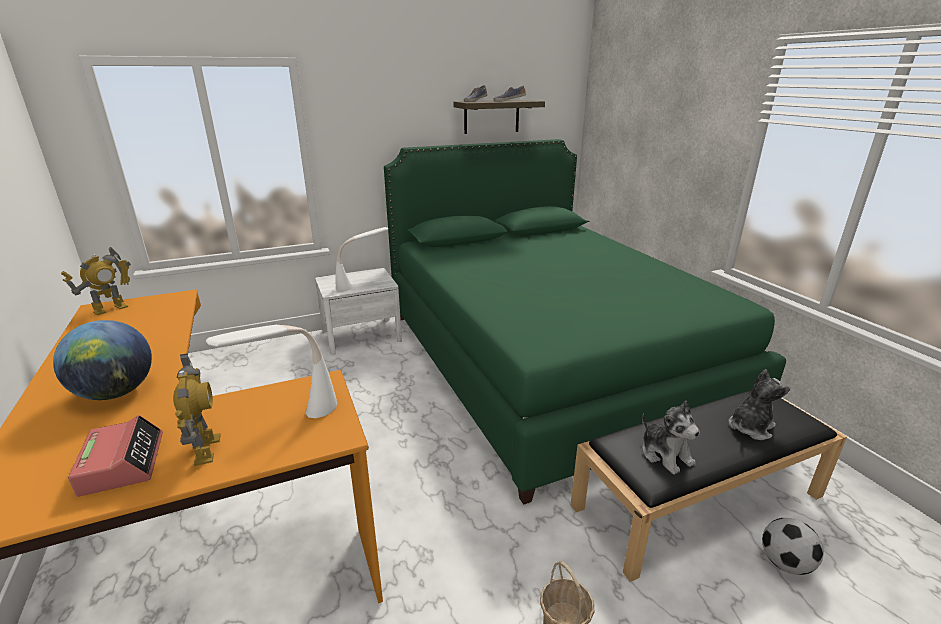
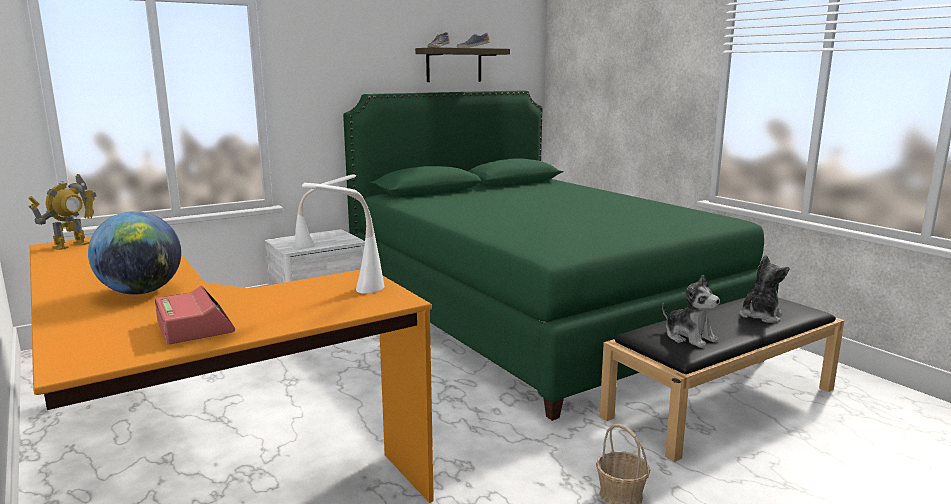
camera: 10 degrees left, 10 degrees down
(206, 449) = (273, 315): toy robot -> none
(785, 563) = (811, 435): football -> none

